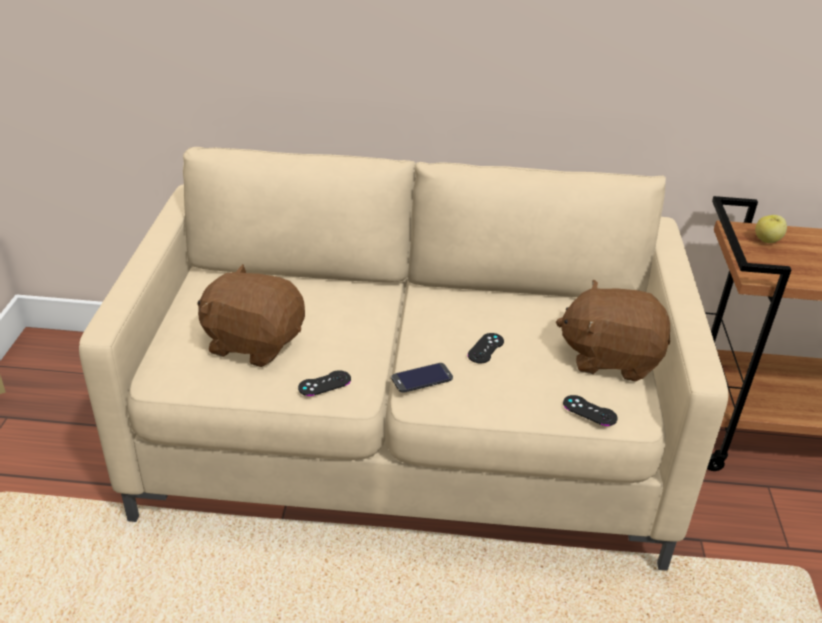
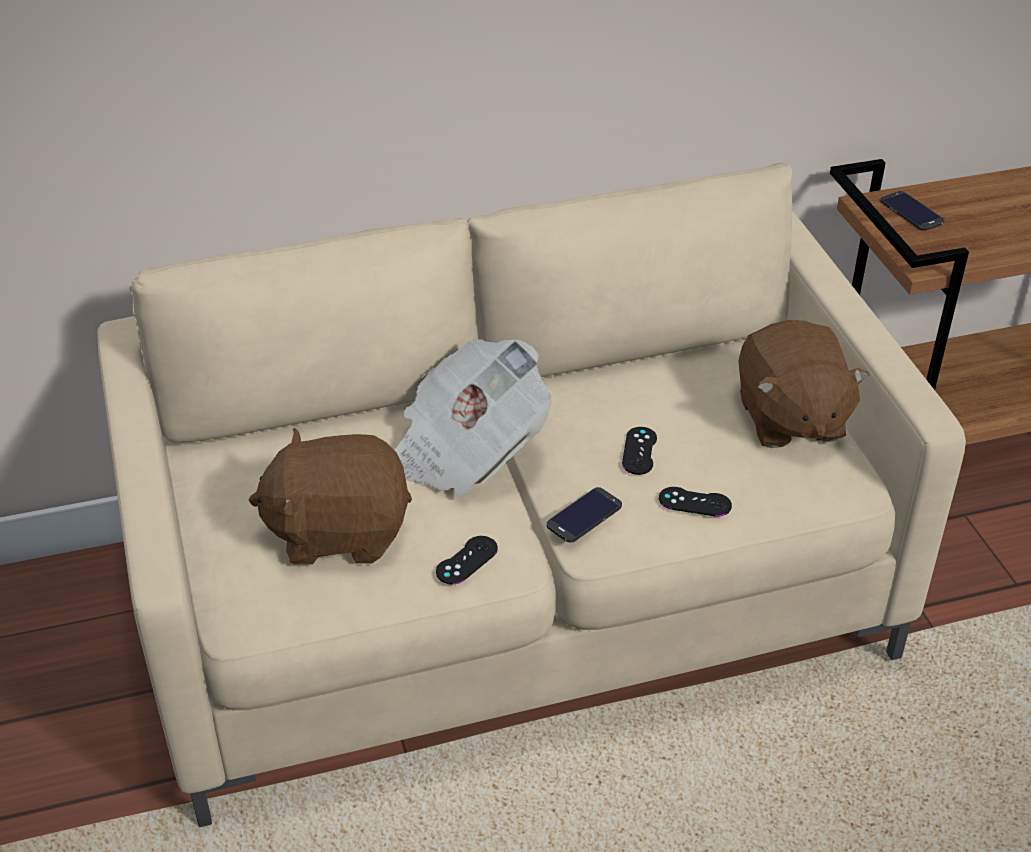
camera: 20 degrees left, 5 degrees up
(368, 317) = (466, 450): none -> newspaper
(589, 411) = (803, 497): black game controller -> black game controller (695, 502)
(610, 357) = (789, 419): brown plush toy -> brown plush toy turned 90 degrees counterclockwise
(767, 241) = (911, 211): apple -> phone

